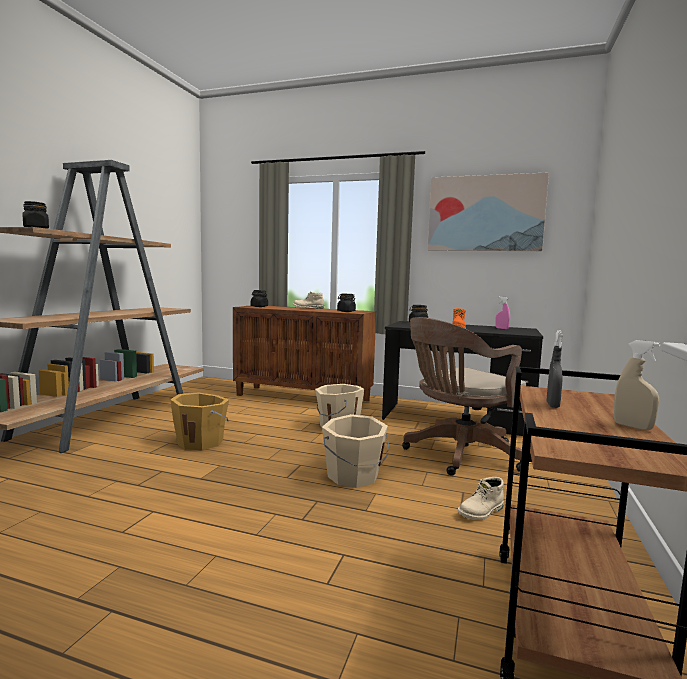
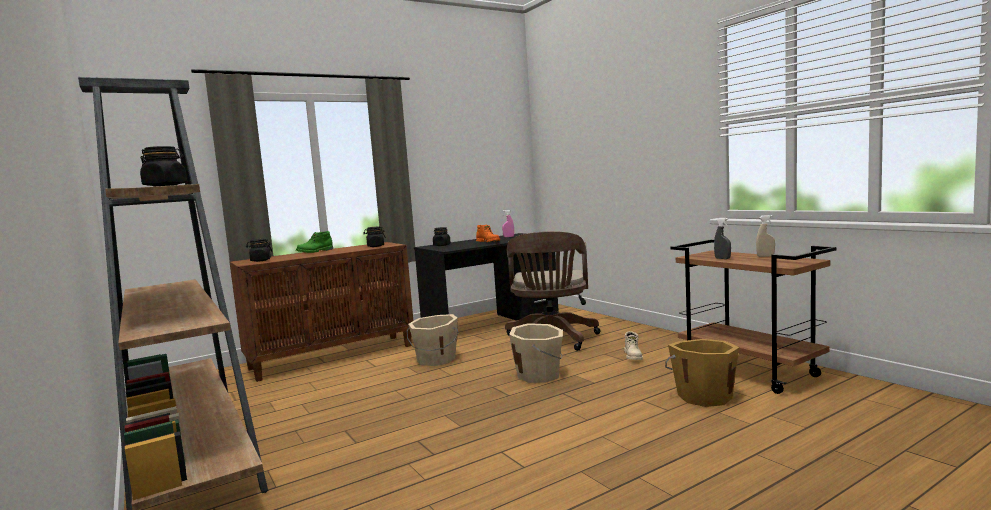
camera: 50 degrees left, 0 degrees up
(201, 442) = (372, 415): orange bucket -> orange bucket (703, 396)
(308, 308) = (315, 251): beige boot -> green boot
(485, 213) = (460, 137): picture -> none

